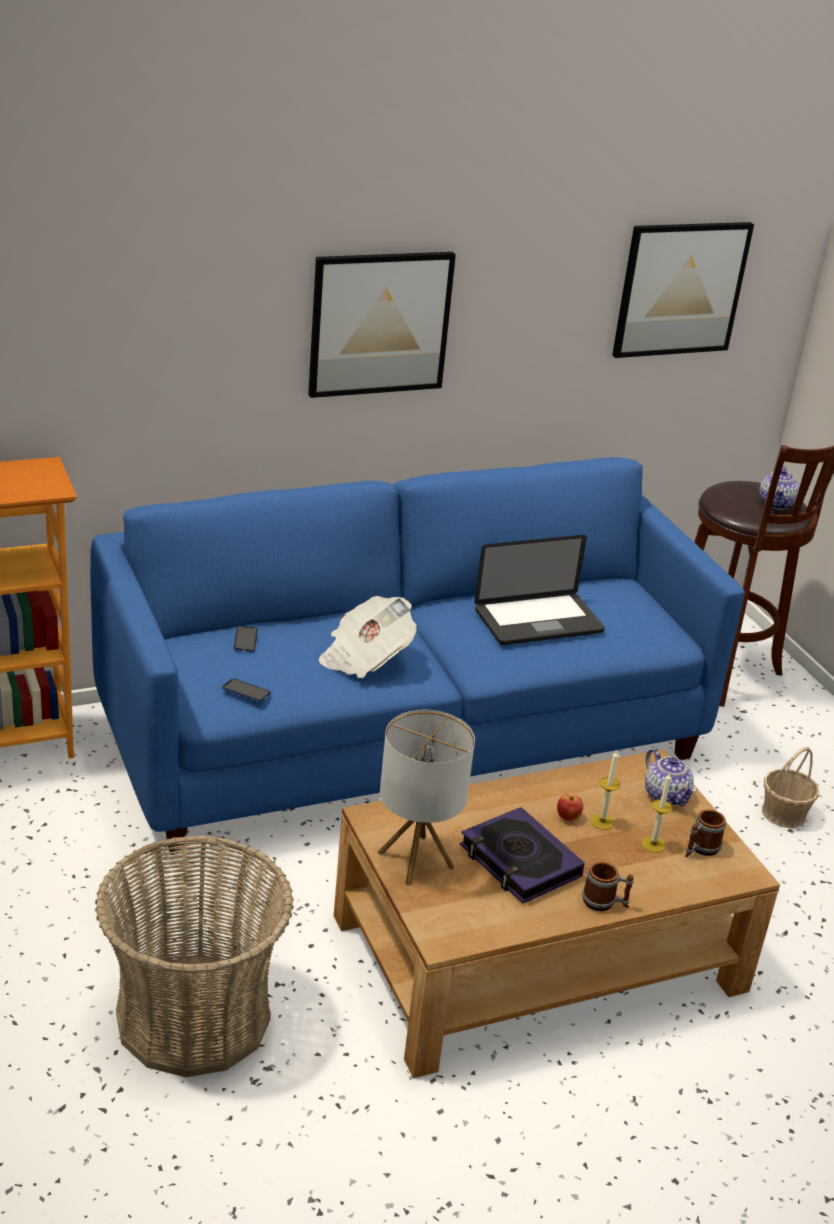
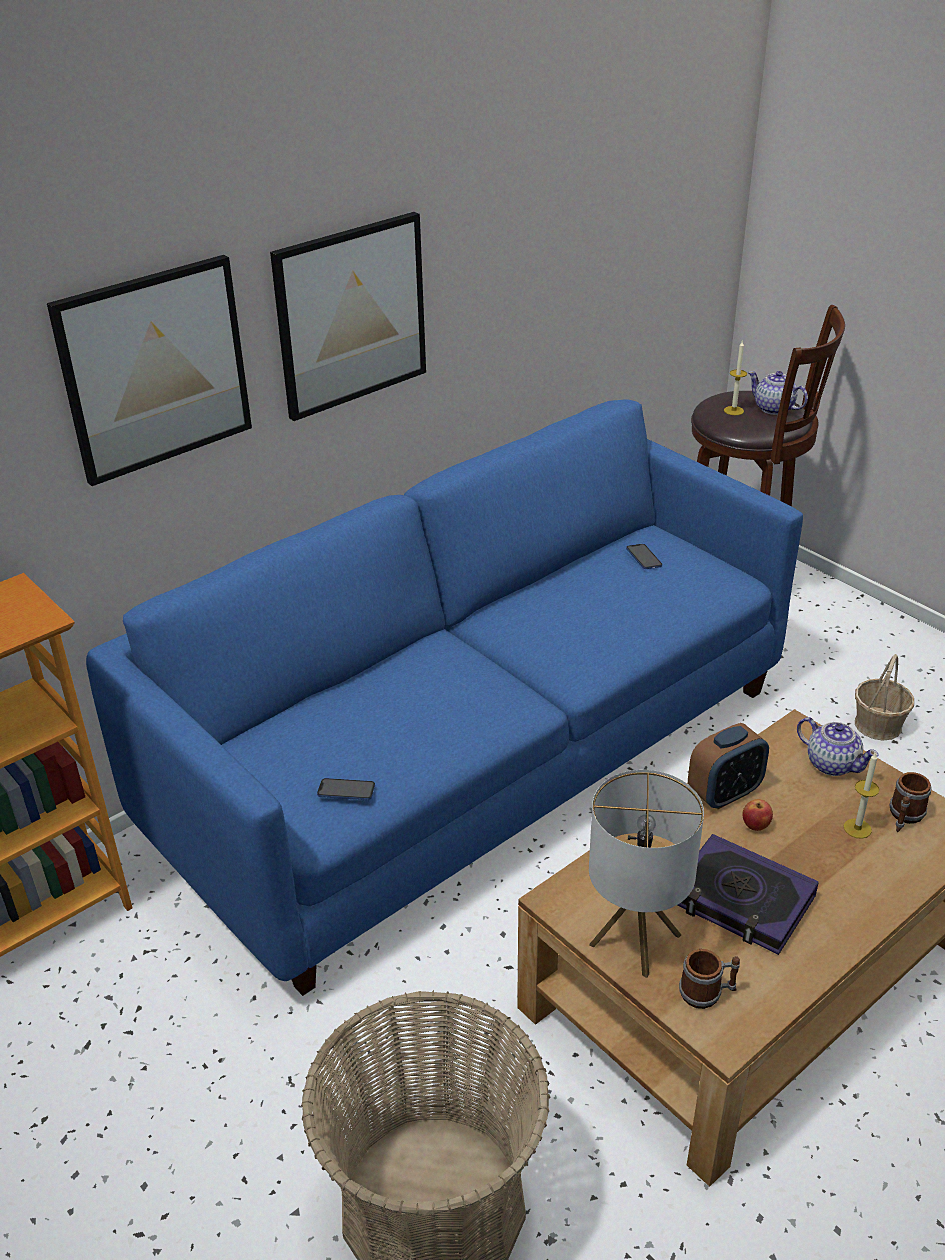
camera: 15 degrees left, 5 degrees up
(245, 640) = (310, 723): phone -> phone (644, 557)
(365, 657) = (451, 704): newspaper -> none
(538, 621) = (601, 603): laptop -> none
(558, 789) = (724, 793): none -> alarm clock
(602, 822) = (791, 818): candle -> candle (733, 410)
(604, 902) = (856, 920): mug -> mug (707, 993)
(680, 289) = (635, 202): picture -> picture (155, 369)
(776, 503) = (774, 409): teapot -> teapot turned 135 degrees clockwise

